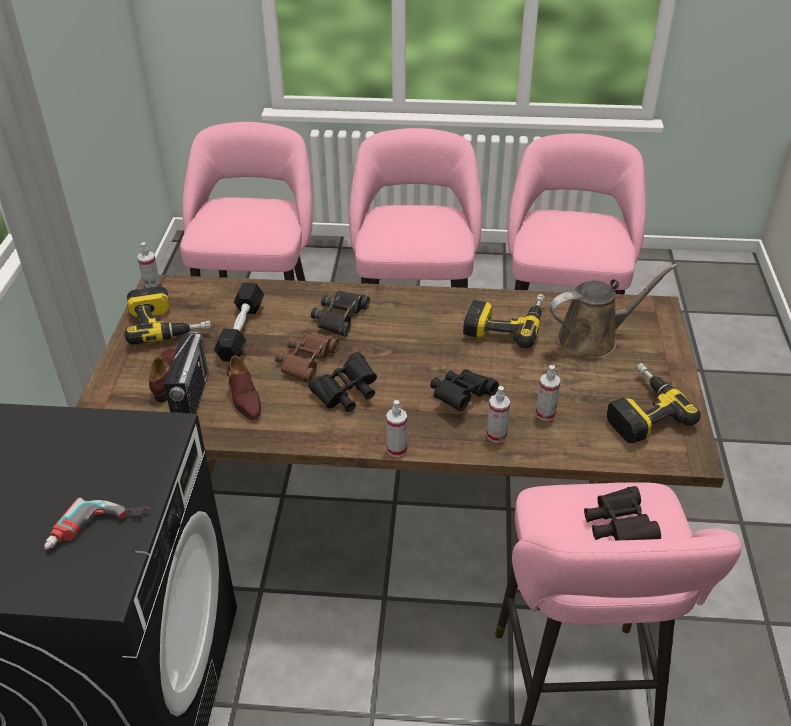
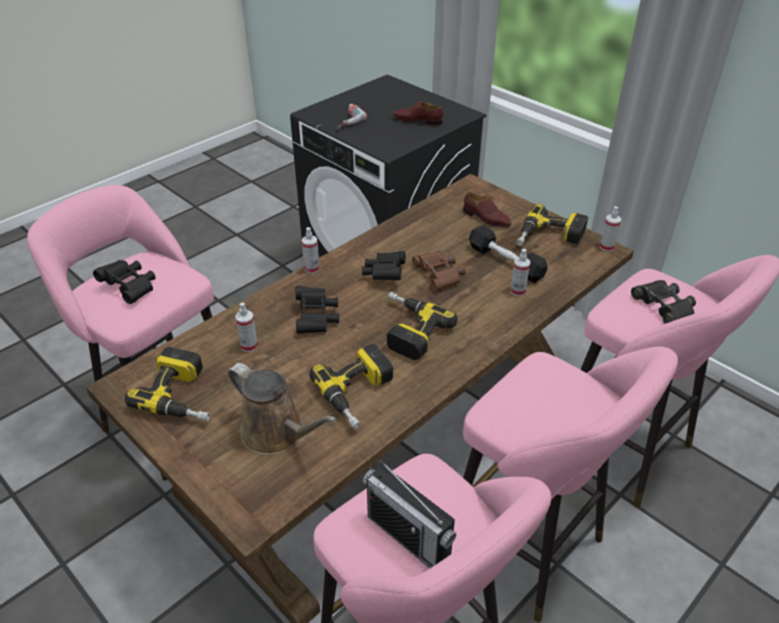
camera: 130 degrees right, 0 degrees up
(191, 398) = (455, 220): radio -> radio (408, 536)
(244, 398) = (431, 237): brown shoe -> brown shoe (417, 121)
(340, 317) = (473, 312): black binoculars -> black binoculars (663, 306)
(407, 338) = (408, 330): none -> power drill
(496, 435) = (265, 312): spray bottle -> spray bottle (518, 291)
(593, 339) = (277, 433): brown watering can -> brown watering can turned 75 degrees counterclockwise

